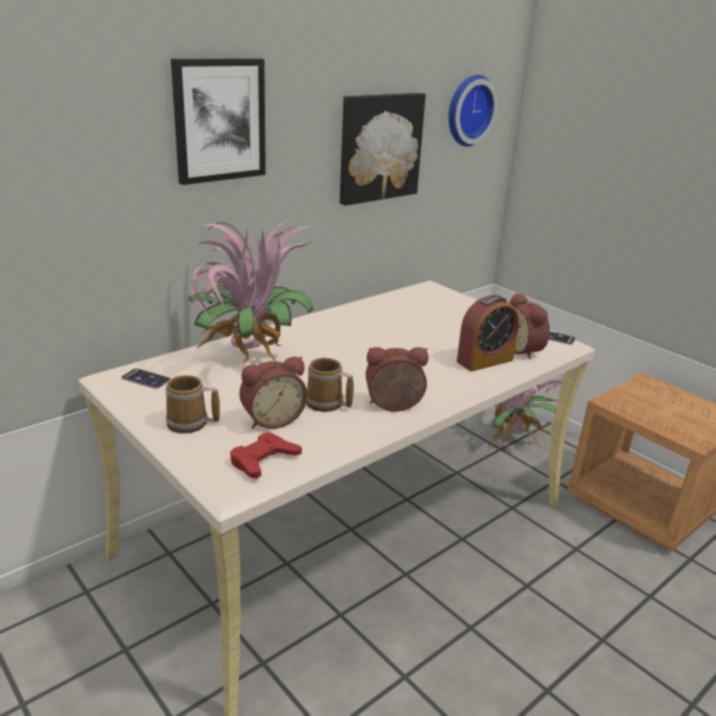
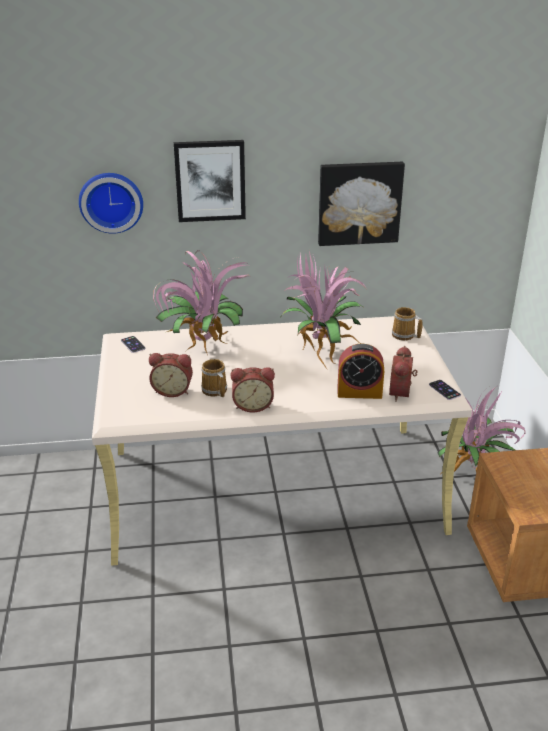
camera: 35 degrees right, 5 degrees up
(190, 424) = (127, 379): mug -> mug (404, 335)
(263, 460) = (141, 413): red game controller -> none
(389, 329) = (322, 350): none -> potted plant
(394, 406) = (253, 405): alarm clock -> alarm clock turned 150 degrees clockwise
(467, 110) = (464, 175): wall clock -> wall clock (111, 201)

